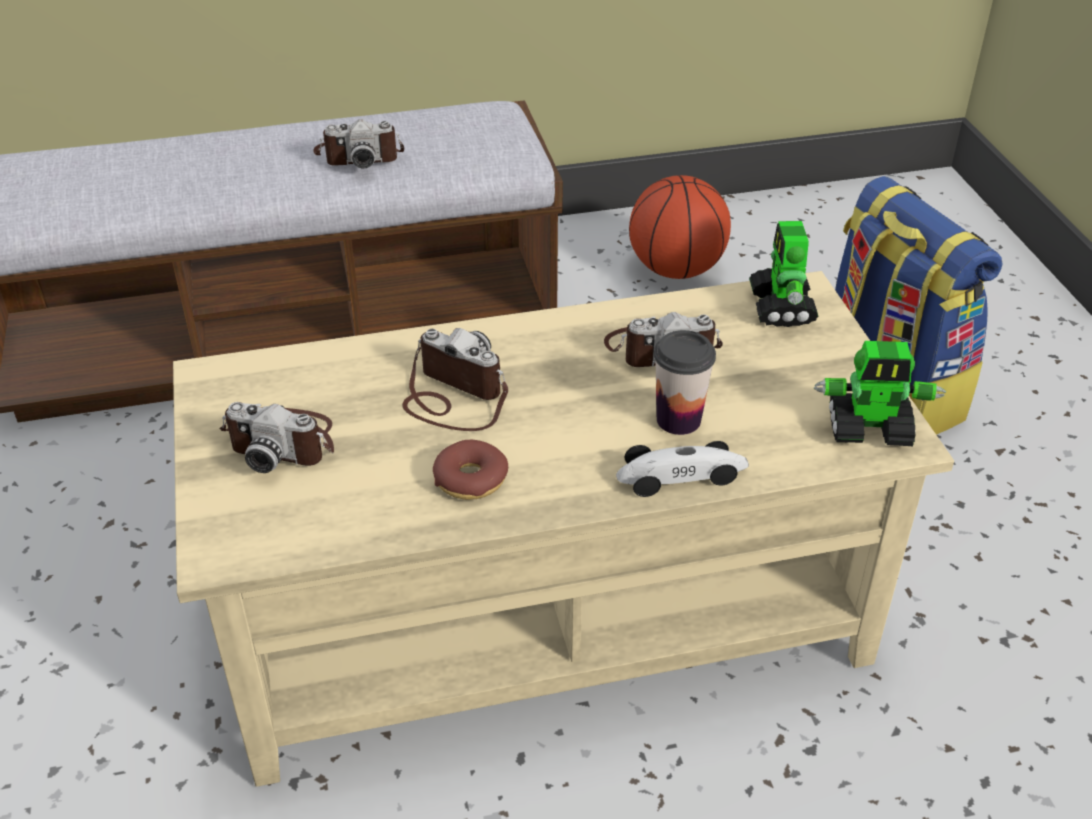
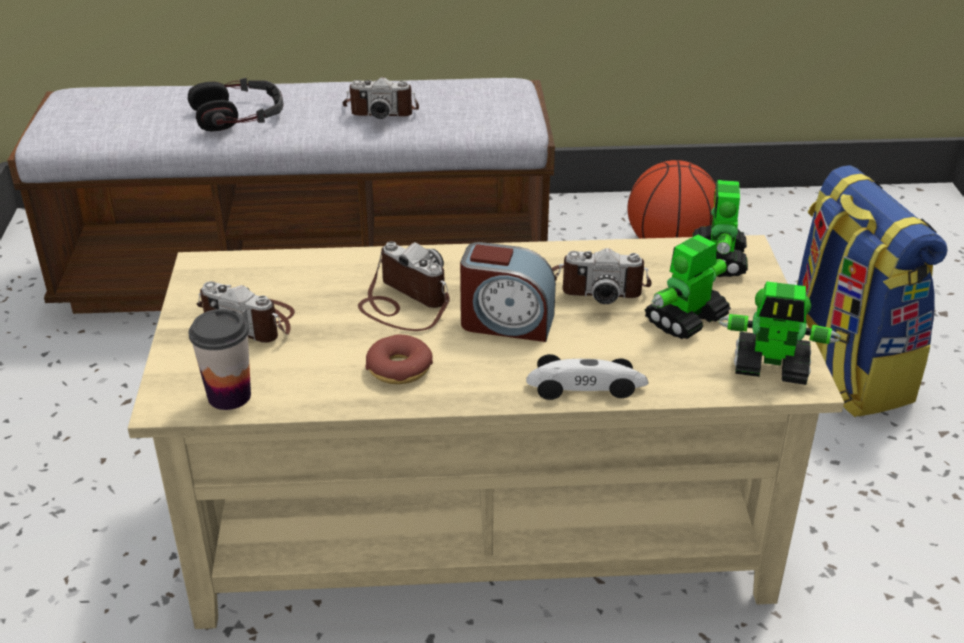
camera: 10 degrees right, 5 degrees down
(194, 177) = (238, 115): none -> headphones
(574, 408) = (506, 323): none -> alarm clock
(678, 420) = (597, 341): cup -> cup (229, 396)
(765, 383) = (685, 320): none -> toy robot

